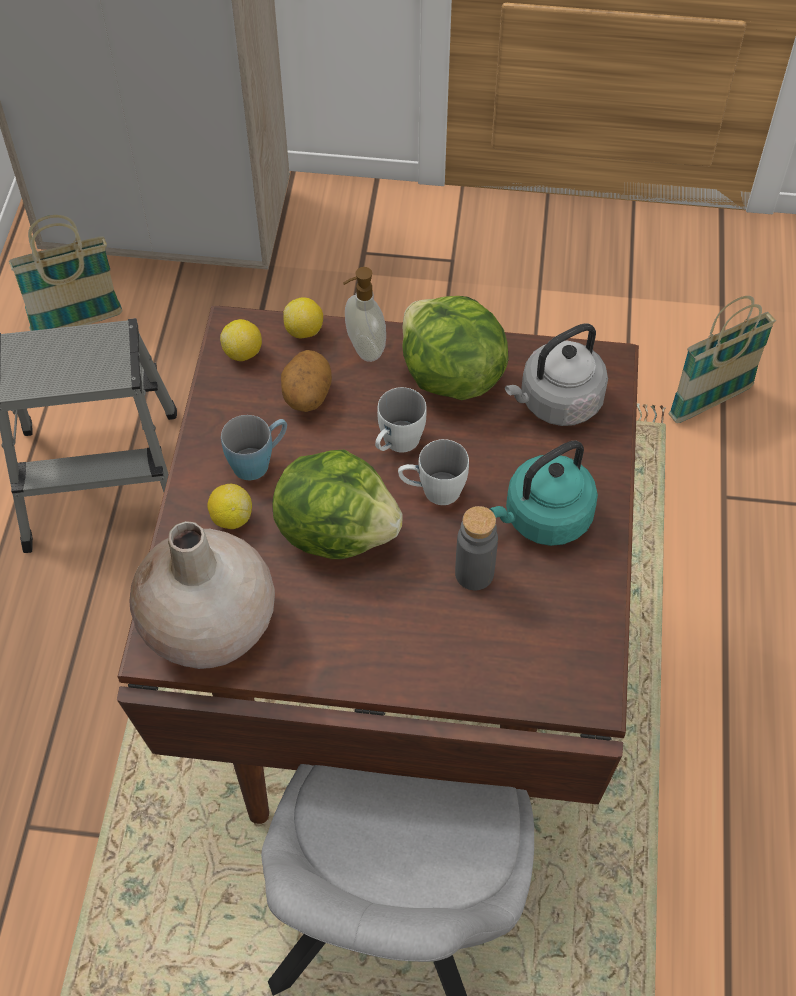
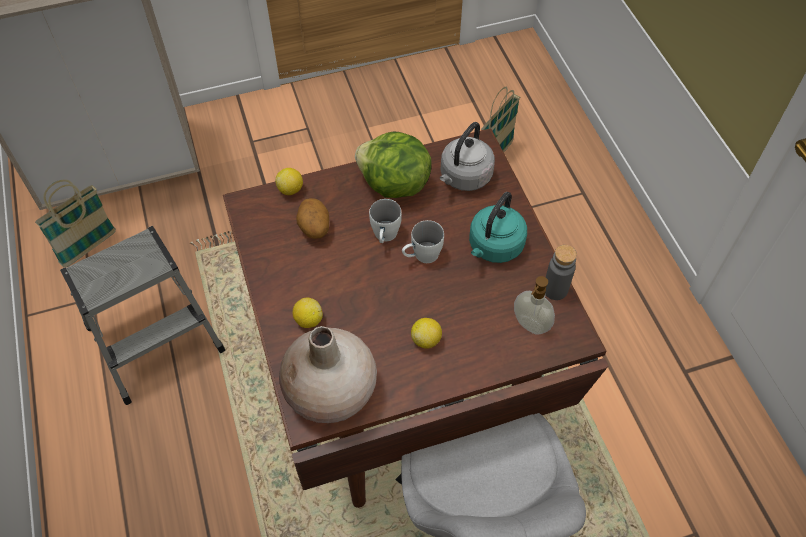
camera: 25 degrees left, 0 degrees up
(243, 353) = (260, 216): lemon -> lemon (426, 340)
(259, 461) = (306, 278): blue mug -> none
(336, 530) = (377, 302): lettuce -> none
(364, 348) = (333, 187): soap dispenser -> soap dispenser (530, 325)
(474, 573) = (472, 295): grey bottle -> grey bottle (555, 289)

